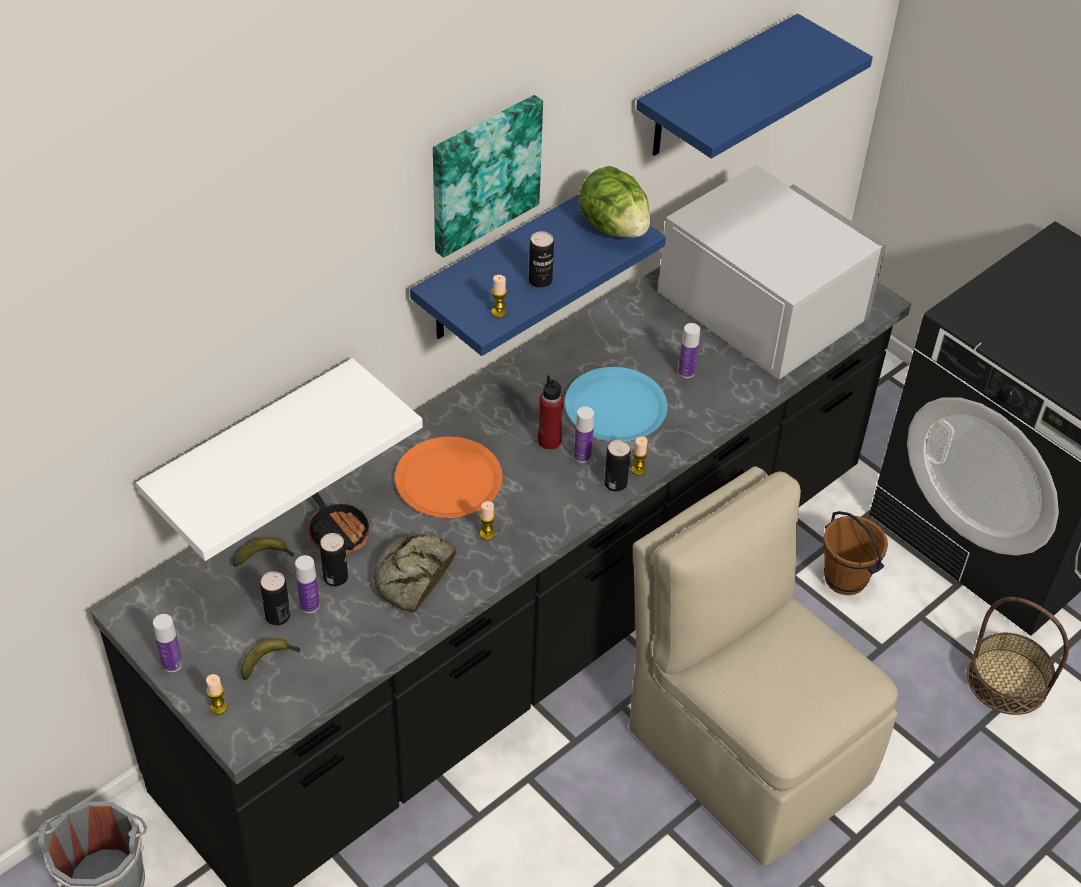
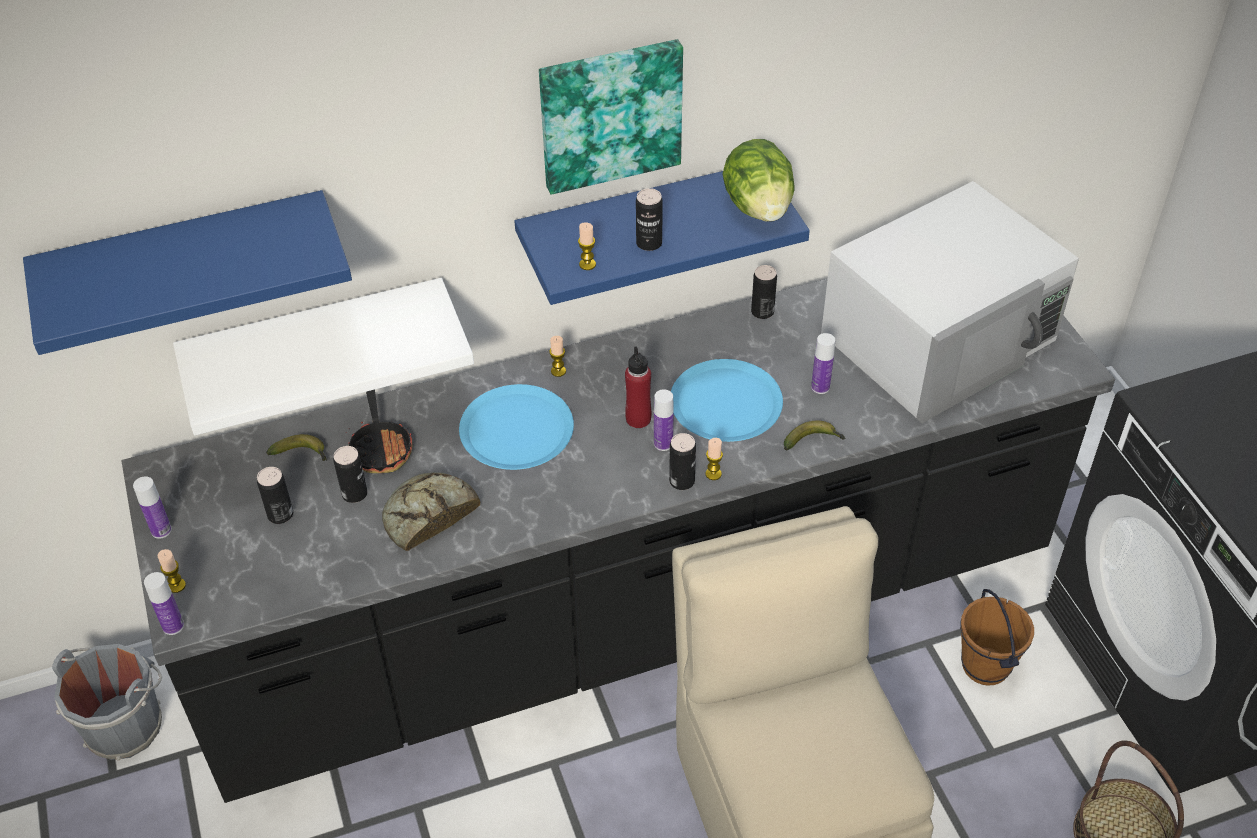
camera: 25 degrees right, 0 degrees up
(270, 660) = (248, 555): banana -> banana (813, 440)
(309, 605) = (315, 513): bottle -> bottle (173, 626)
(448, 479) = (516, 429): orange plate -> blue plate
(487, 534) = (523, 494): candle -> candle (558, 371)
(604, 320) = (762, 312): none -> can
(715, 88) = (937, 87): blue shelf -> blue shelf (187, 261)
(761, 304) = (941, 337): white microwave -> white microwave turned 75 degrees clockwise

